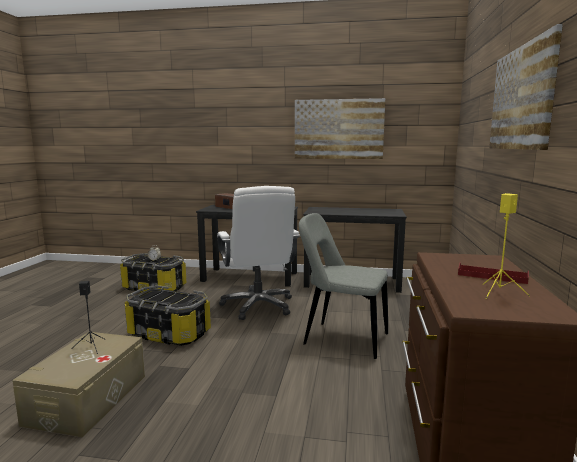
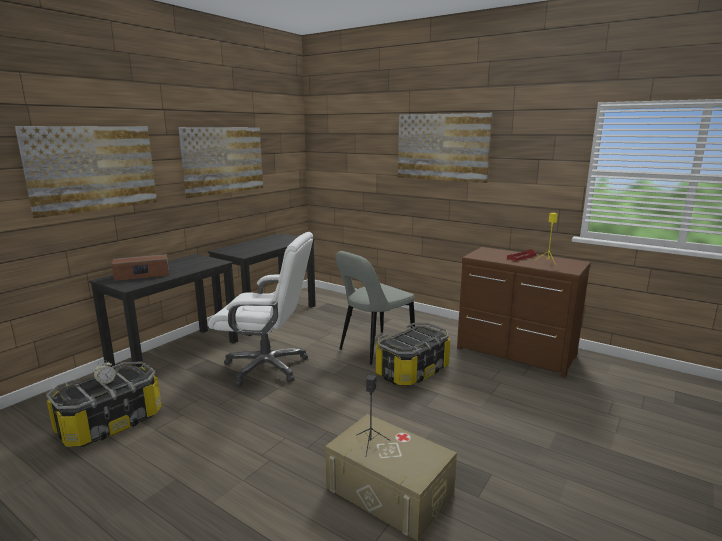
camera: 65 degrees left, 5 degrees up
(169, 333) = (281, 427): storage box -> storage box (412, 371)
(226, 129) = (93, 168): none -> picture

